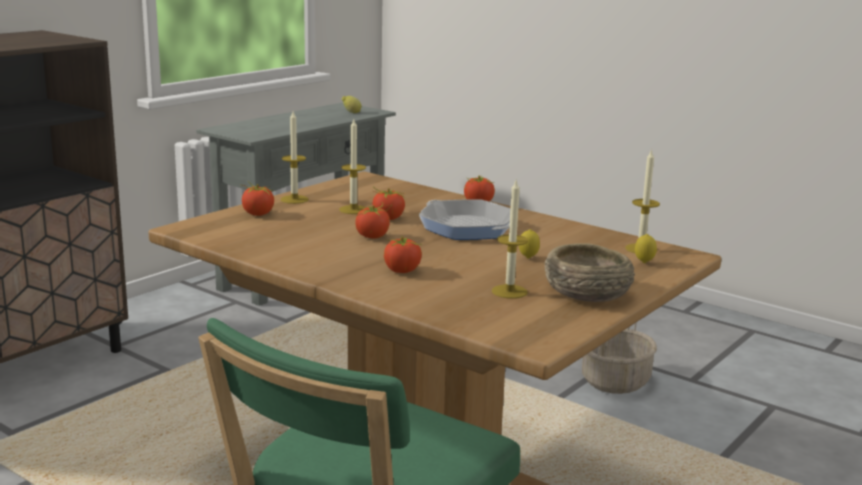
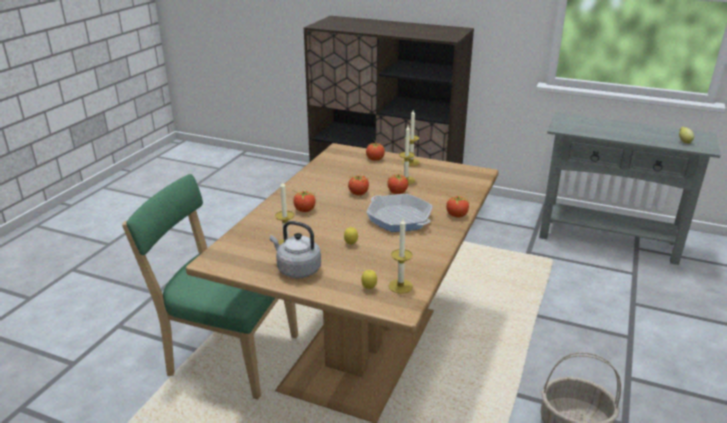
camera: 75 degrees right, 10 degrees up
(467, 227) = (399, 218): frying pan -> frying pan turned 105 degrees clockwise
(585, 292) = (297, 269): beige bowl -> grey kettle

